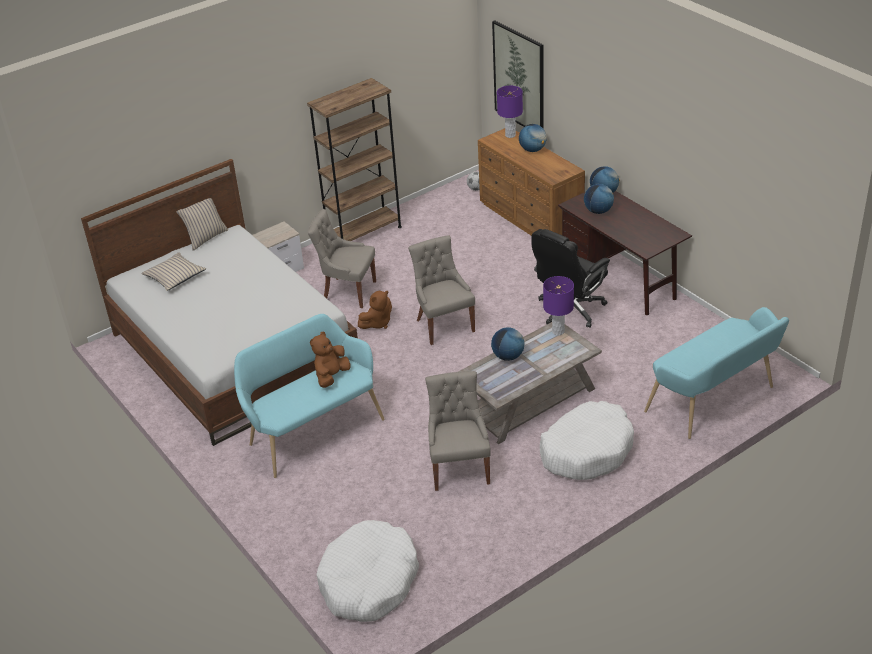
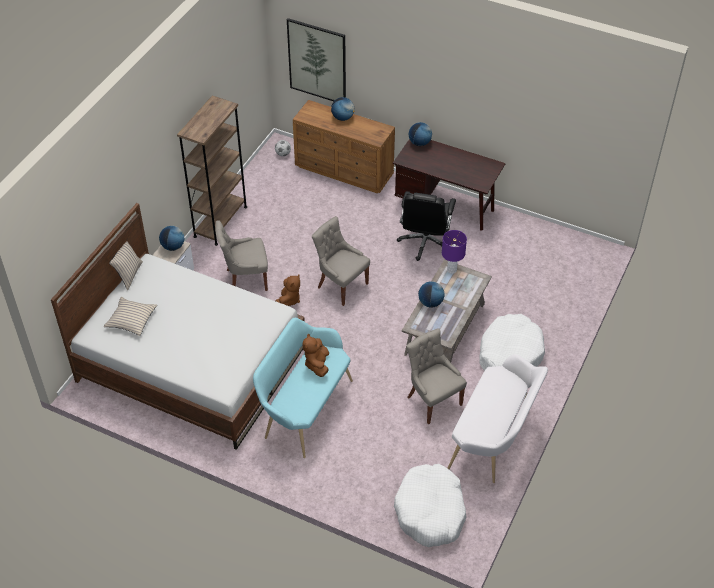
camera: 30 degrees left, 10 degrees up
(501, 532) = (494, 439): none -> white bench
(510, 135) = (315, 108): purple table lamp -> none
(598, 211) = (426, 160): globe -> globe (173, 246)
(715, 401) = (569, 286): turquoise bench -> none

